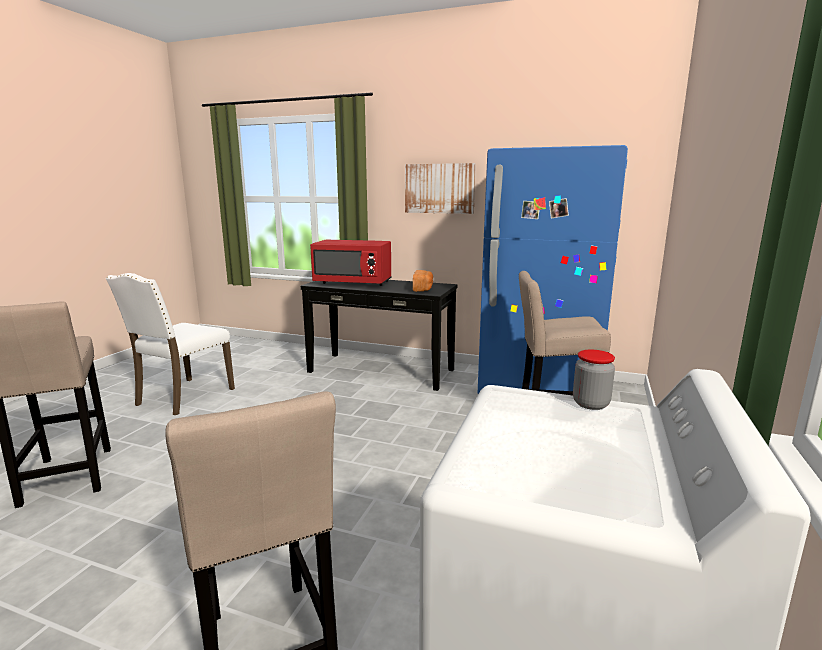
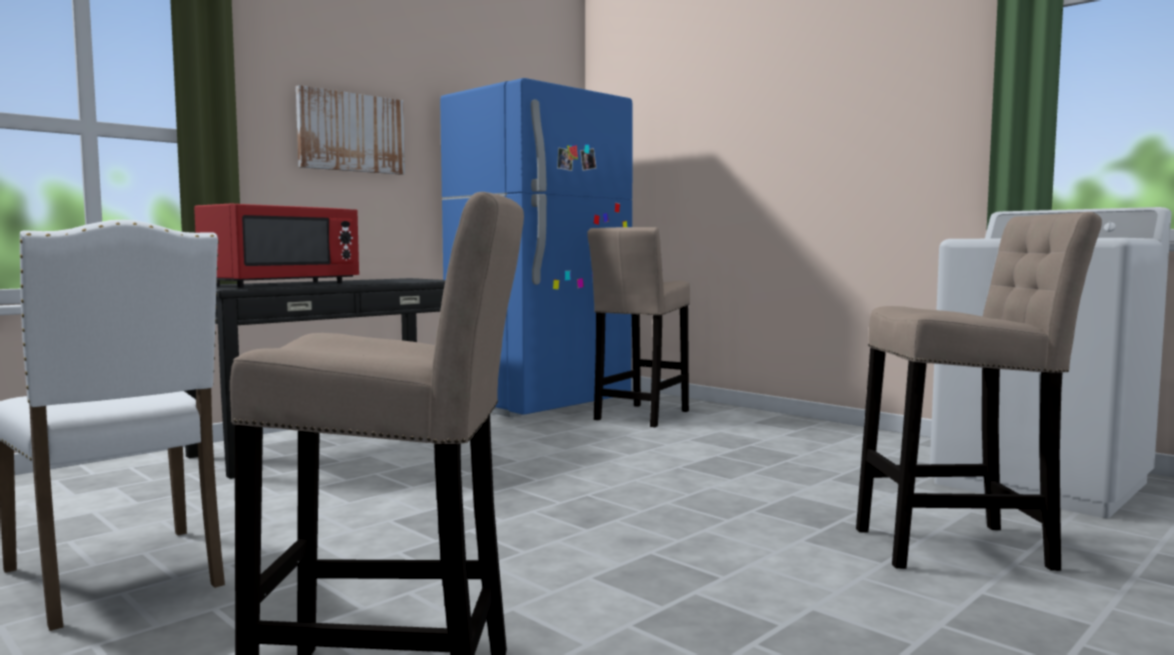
camera: 65 degrees left, 10 degrees down
(423, 289) = (410, 280): bread -> none
(590, 404) = (987, 238): jar -> none

